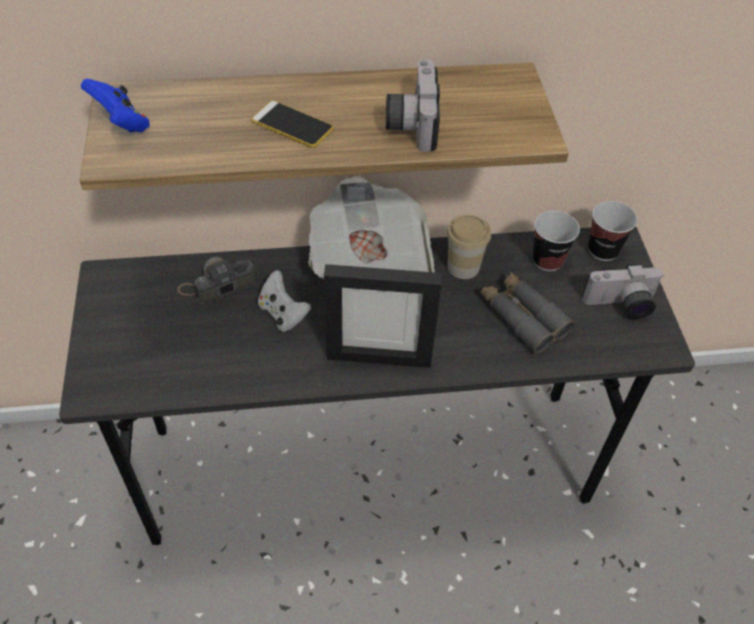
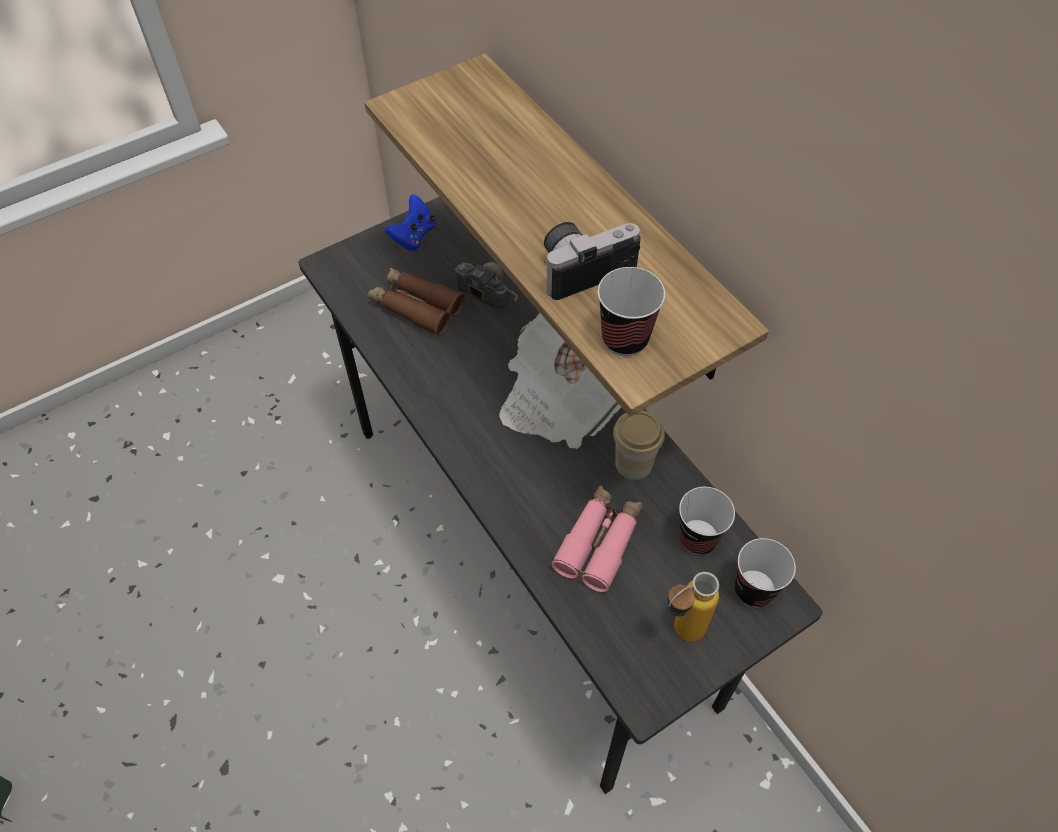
camera: 65 degrees right, 5 degrees up
(122, 123) = (444, 91): blue game controller -> blue game controller (413, 236)
(201, 342) = (416, 306): none -> brown binoculars
(283, 314) = (480, 347): white game controller -> none
(292, 125) = (518, 189): phone -> none
(379, 356) = (476, 439): picture frame -> none
(500, 129) = (625, 339): none -> cup
(522, 317) = (599, 542): grey binoculars -> pink binoculars
(620, 306) = (678, 634): camera -> bottle

